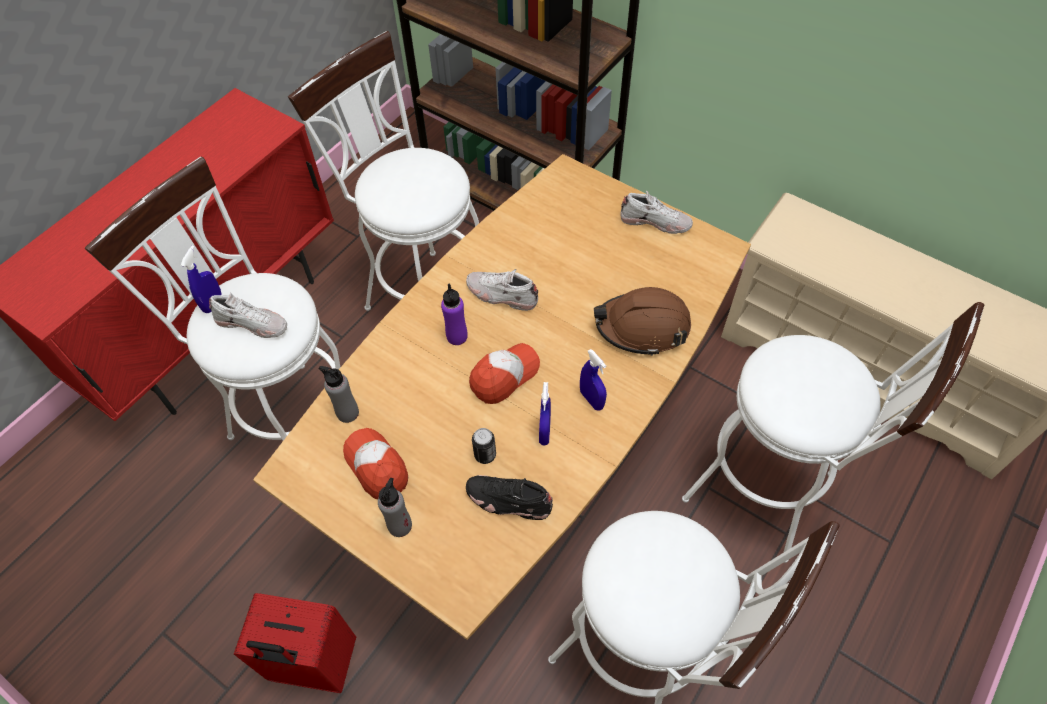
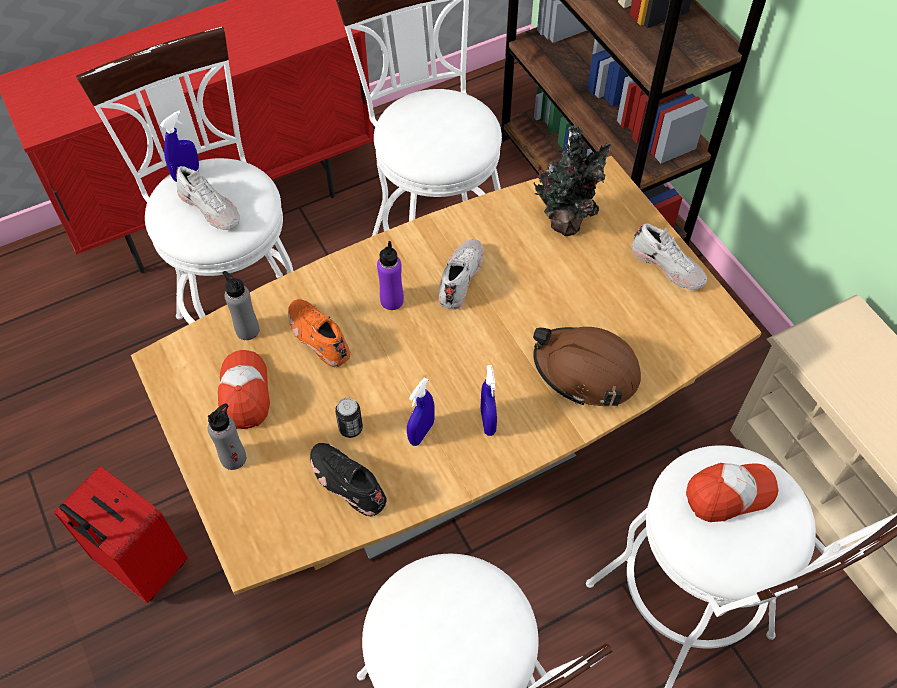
camera: 25 degrees right, 0 degrees up
(412, 392) = (318, 337): none -> orange shoe
(501, 295) = (460, 277): white shoe -> white shoe turned 60 degrees clockwise
(504, 376) = (414, 360): cap -> cap (728, 494)
(559, 218) = (566, 221): none -> potted plant

